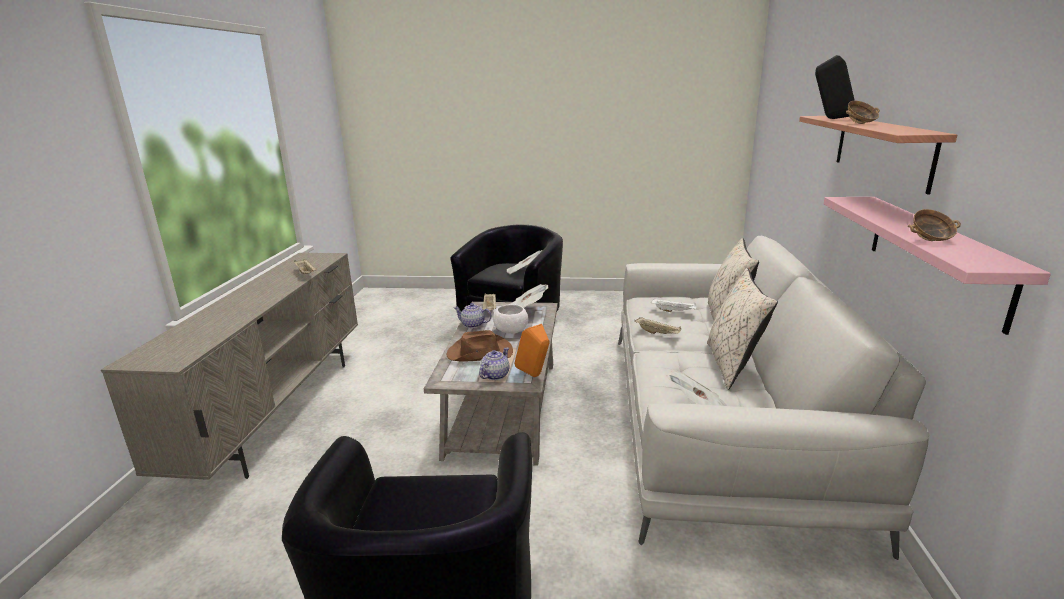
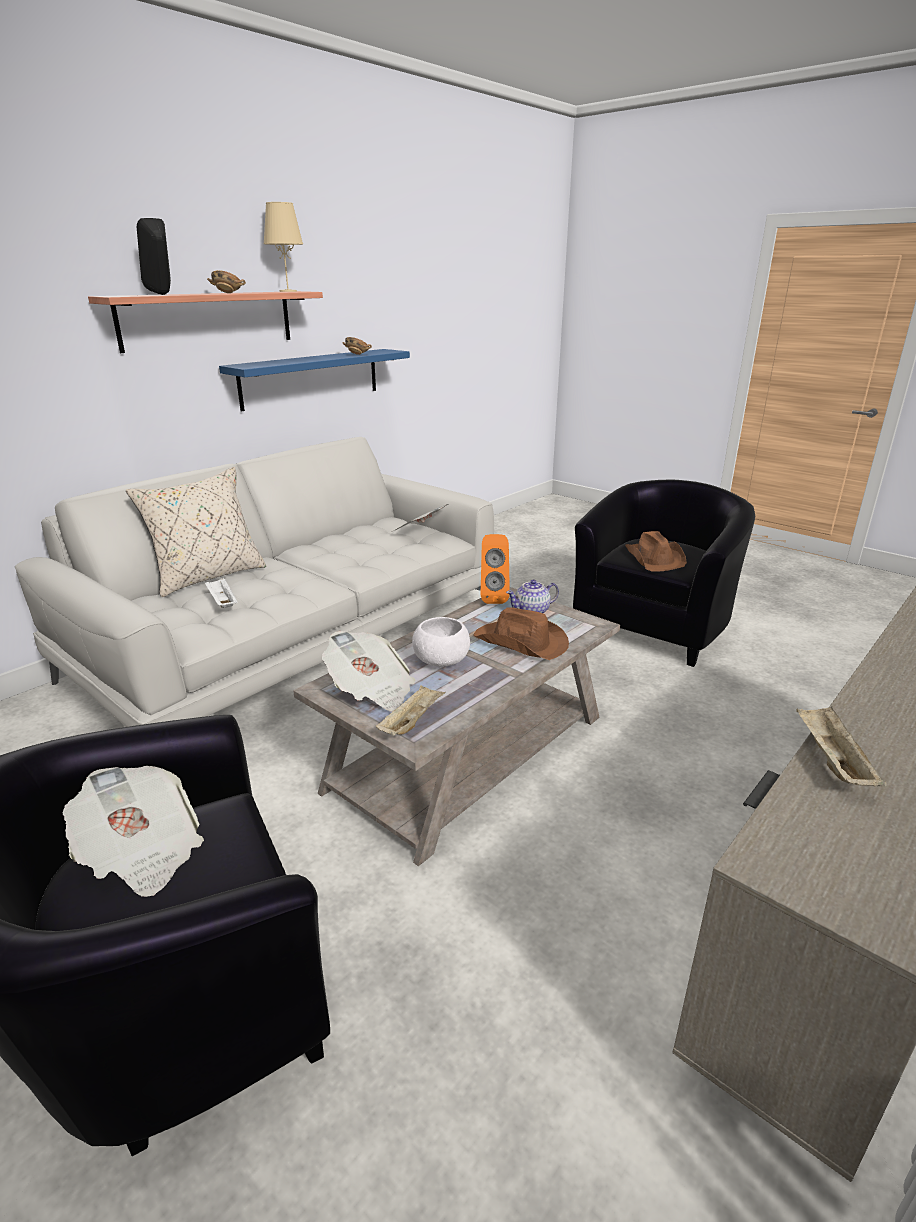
camera: 145 degrees left, 5 degrees up
(429, 505) = (655, 558): none -> brown hat
(473, 325) = (479, 694): teapot -> none
(658, 333) = (305, 587): beige tray -> none
(733, 365) = (321, 548): beige pillow -> none
(913, 131) = (288, 291): none -> beige table lamp
(934, 255) = (311, 378): pink shelf -> blue shelf

